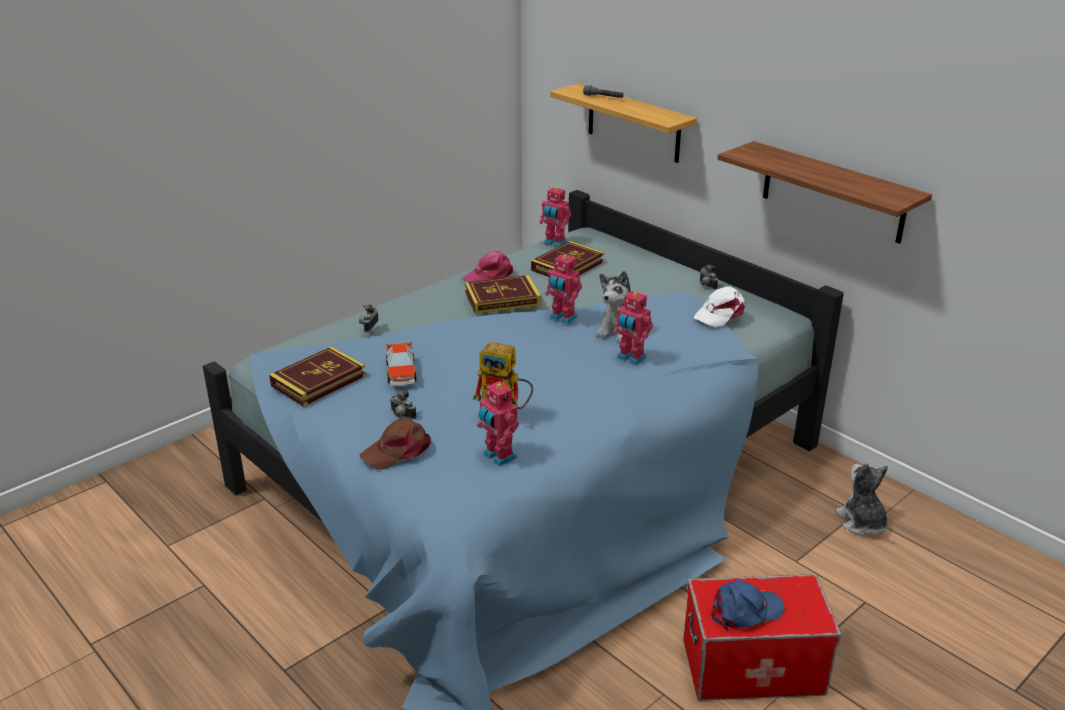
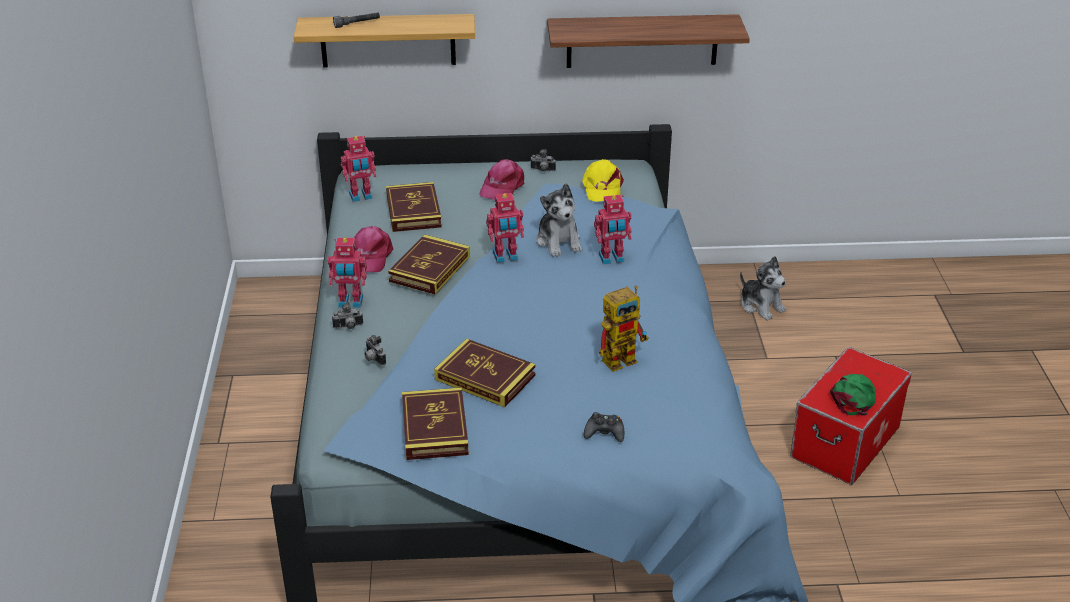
camera: 50 degrees left, 5 degrees up
(398, 451) = (604, 432): brown cap -> black game controller
(401, 373) = (485, 377): toy car -> book
(401, 415) = (553, 407): camera -> camera (348, 327)
(498, 457) = (672, 387): toy robot -> toy robot (350, 302)
(655, 281) = (502, 187): none -> pink cap
(720, 314) = (602, 188): white cap -> yellow cap
(745, 611) = (853, 397): blue cap -> green cap
(861, 523) = (761, 306): plush toy -> plush toy turned 150 degrees counterclockwise

